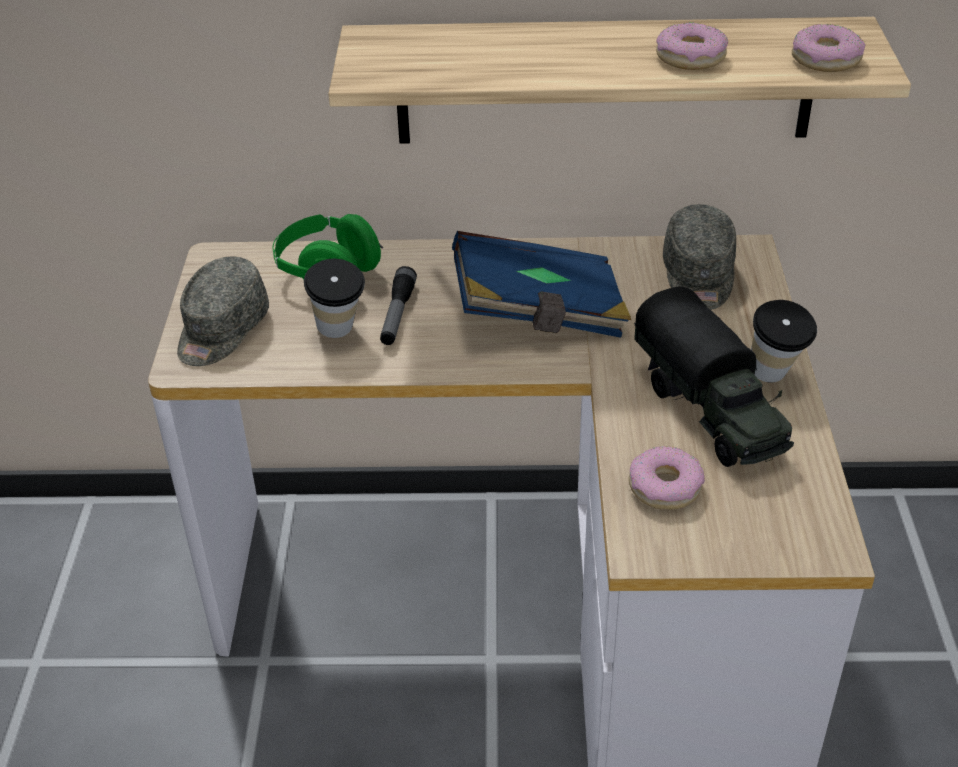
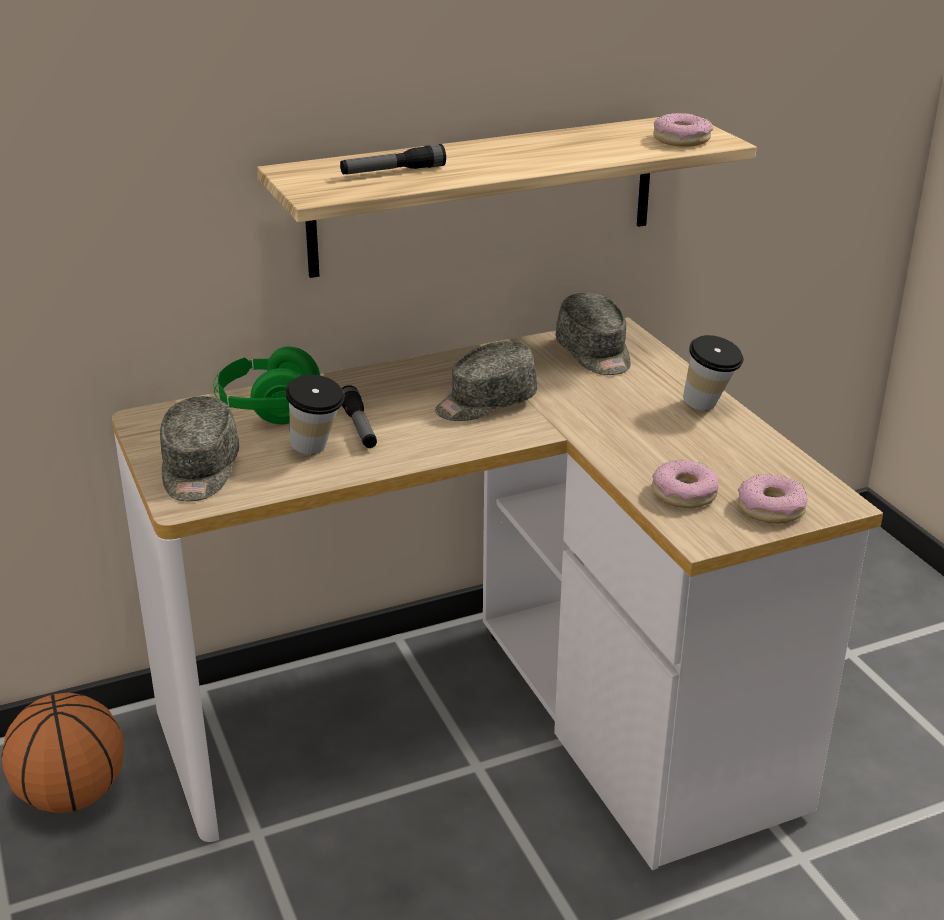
camera: 25 degrees left, 10 degrees down
(137, 571) = (72, 795): none -> basketball
(466, 56) = (393, 171): none -> flashlight
(539, 314) = (485, 403): blue book -> grey cap
(690, 57) = (578, 151): donut -> donut (771, 509)
(710, 412) = (678, 438): toy truck -> none

